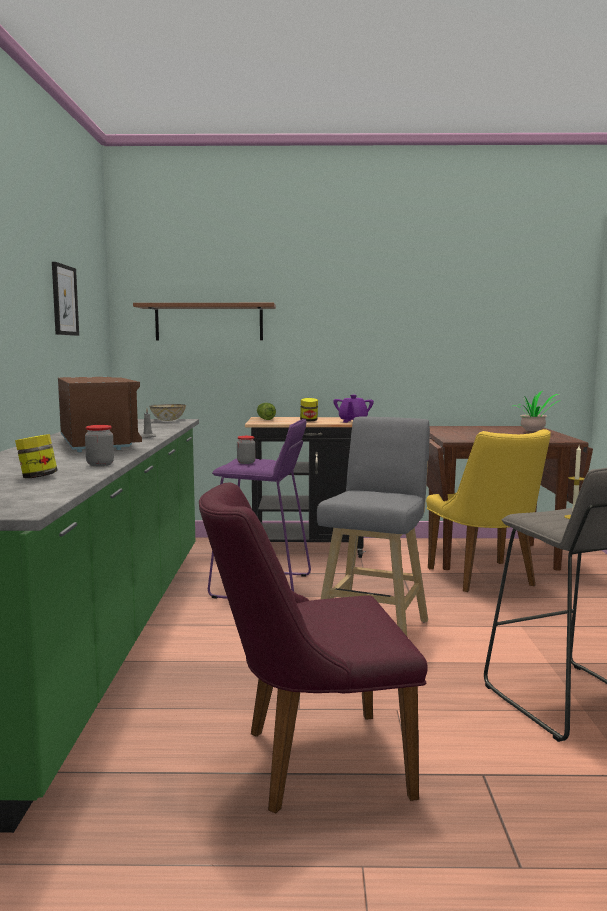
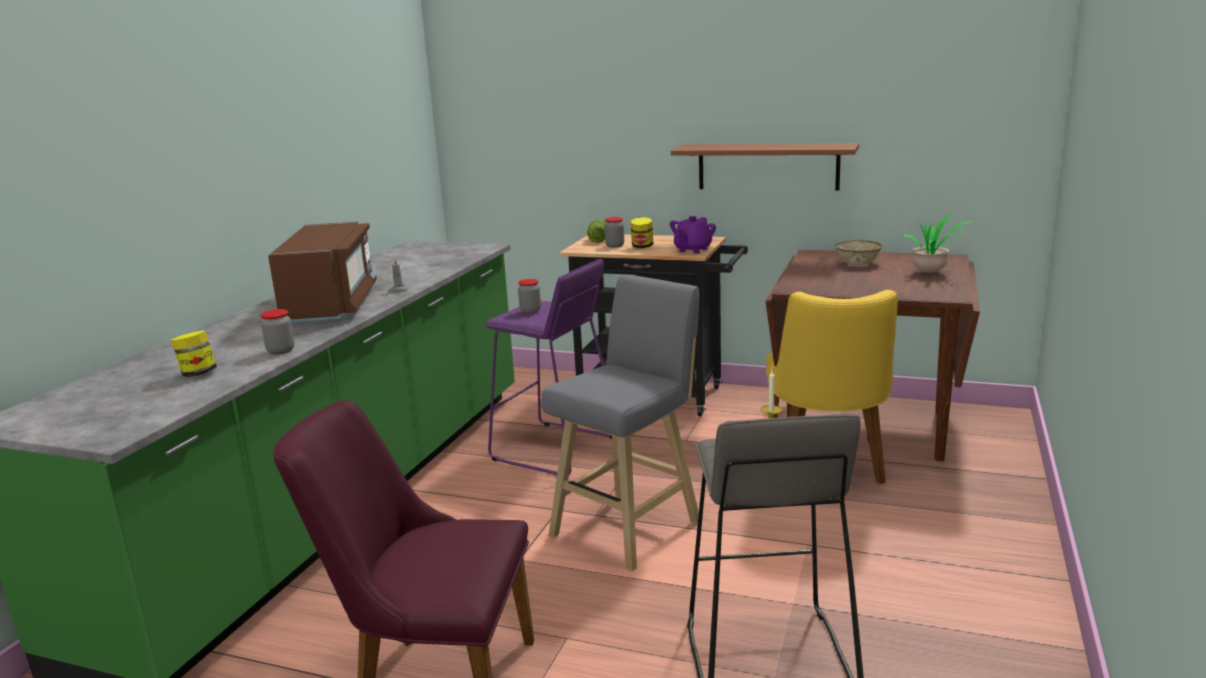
camera: 20 degrees right, 10 degrees up
(64, 300) = (339, 120): picture -> none
(167, 420) = (470, 248): bowl -> bowl (857, 263)
(209, 322) = (539, 117): brown shelf -> brown shelf (768, 166)
(285, 421) = (615, 246): none -> jar

